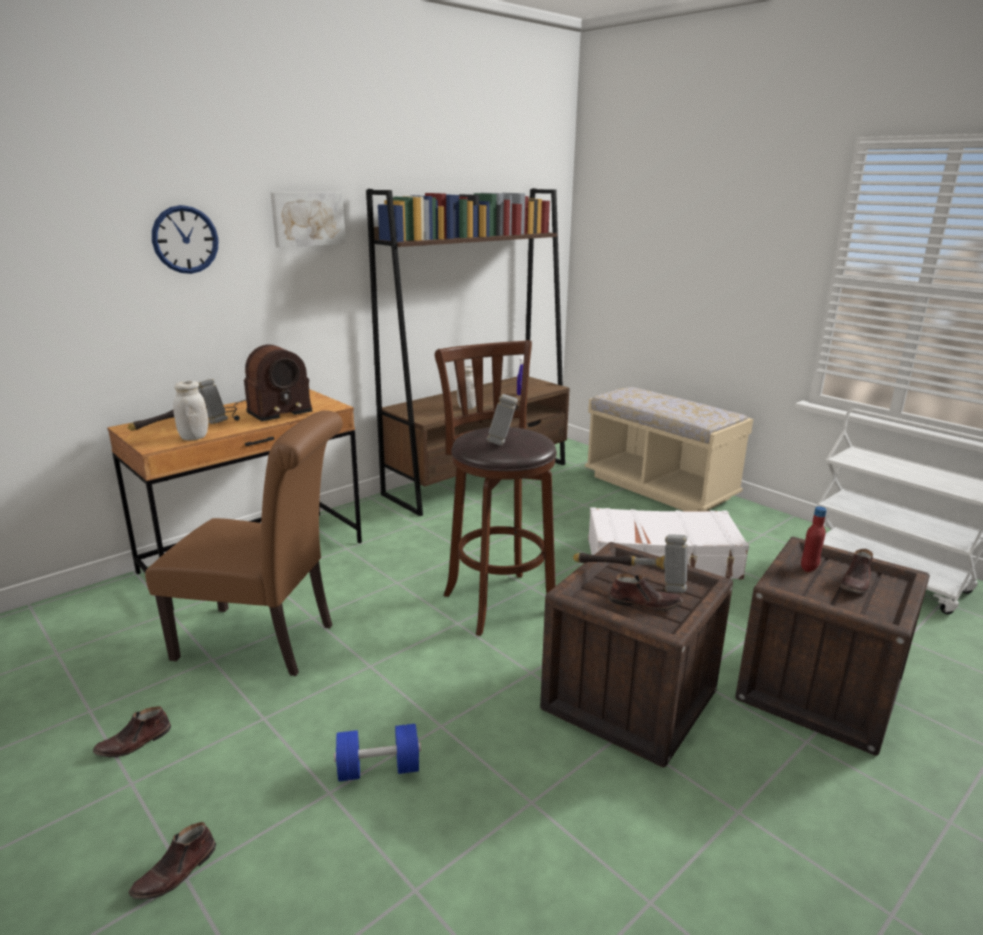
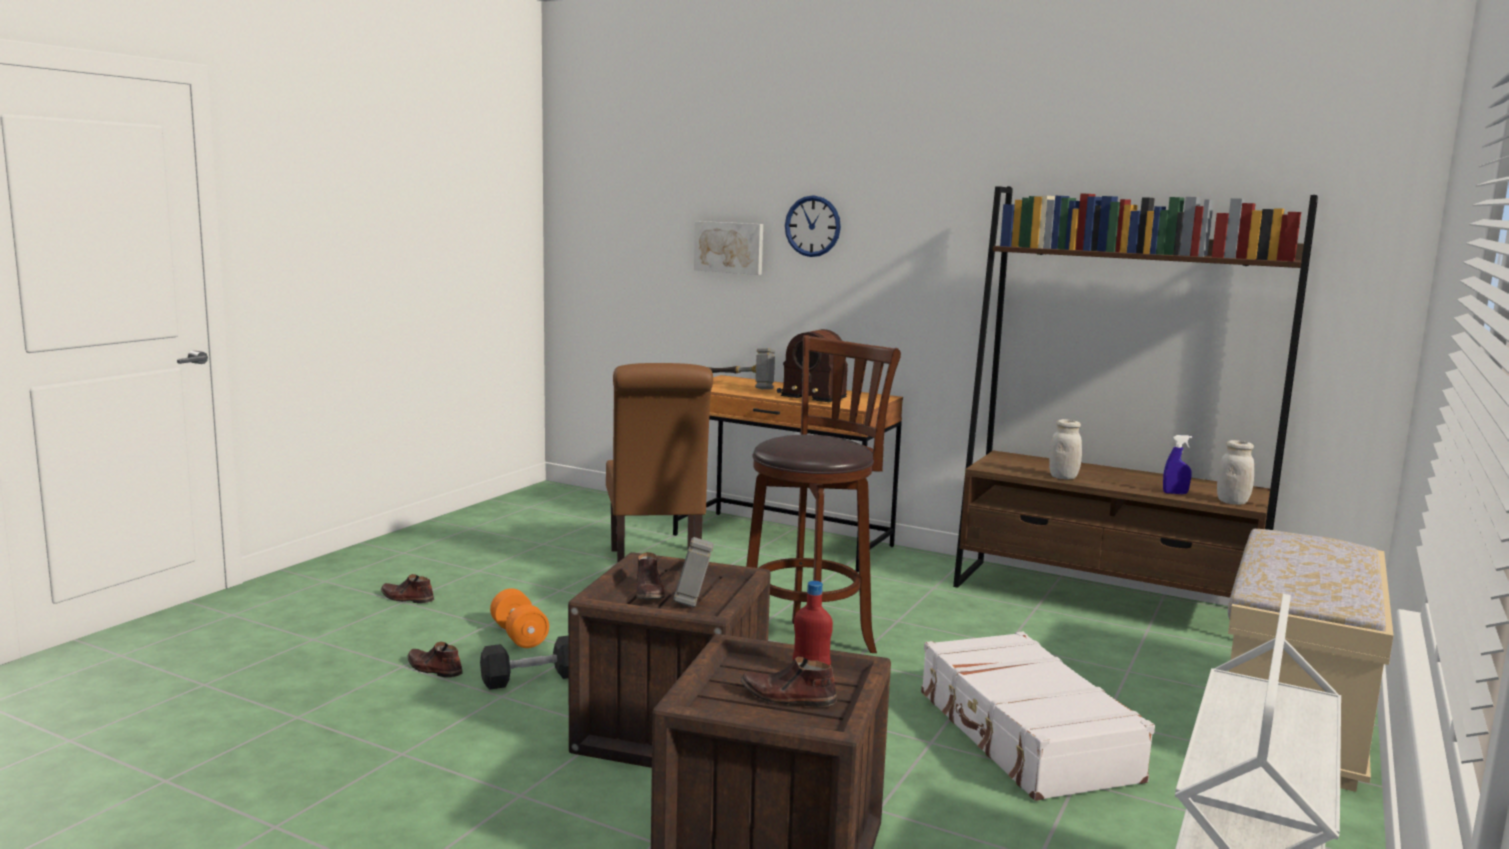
camera: 70 degrees right, 10 degrees down
(134, 743) = (516, 562): brown shoe -> brown shoe (433, 669)
(194, 437) = (724, 390): white jar -> white jar (1232, 502)
(307, 219) = (936, 216): picture -> picture (729, 247)
(378, 769) = (519, 635): blue dumbbell -> orange dumbbell
(497, 773) = (532, 678): none -> black dumbbell
(506, 432) = (828, 441): hammer -> none

